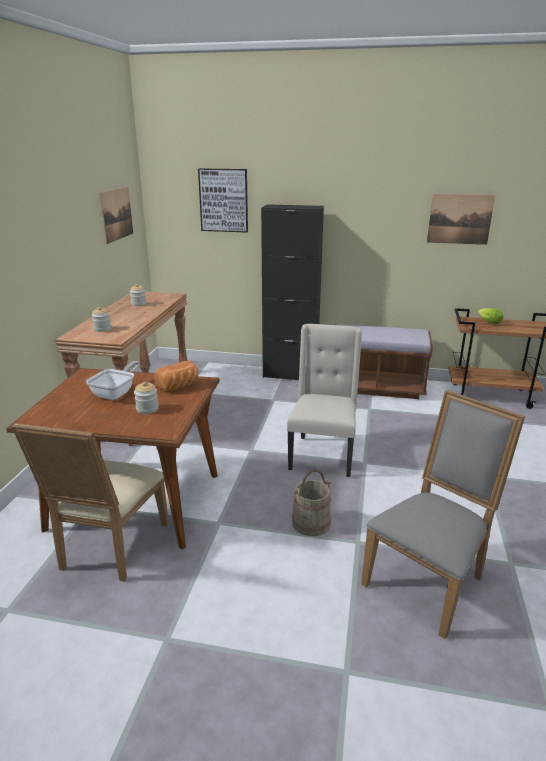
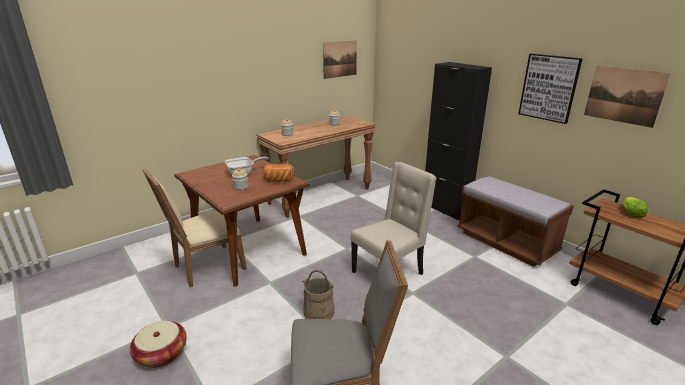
camera: 40 degrees right, 0 degrees up
(206, 669) = (161, 354): none -> basket
(224, 200) = (422, 56): picture -> picture (549, 88)

